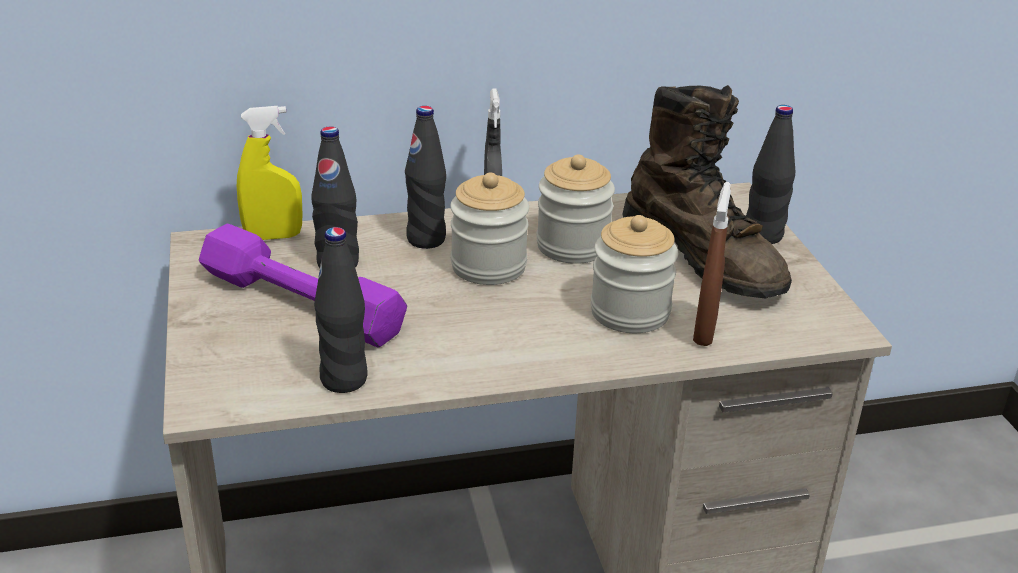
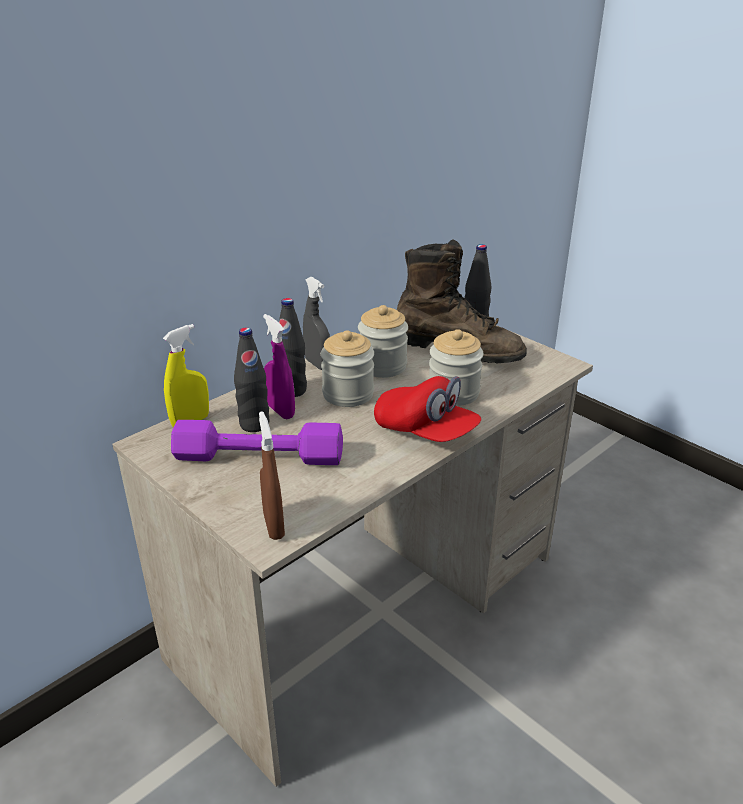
camera: 30 degrees left, 0 degrees up
(344, 379) = (339, 492): black bottle -> none
(384, 259) = (280, 411): none -> purple spray bottle
(534, 348) = (425, 431): none -> red cap
(704, 331) = (501, 389): brown spray bottle -> brown spray bottle (274, 525)

